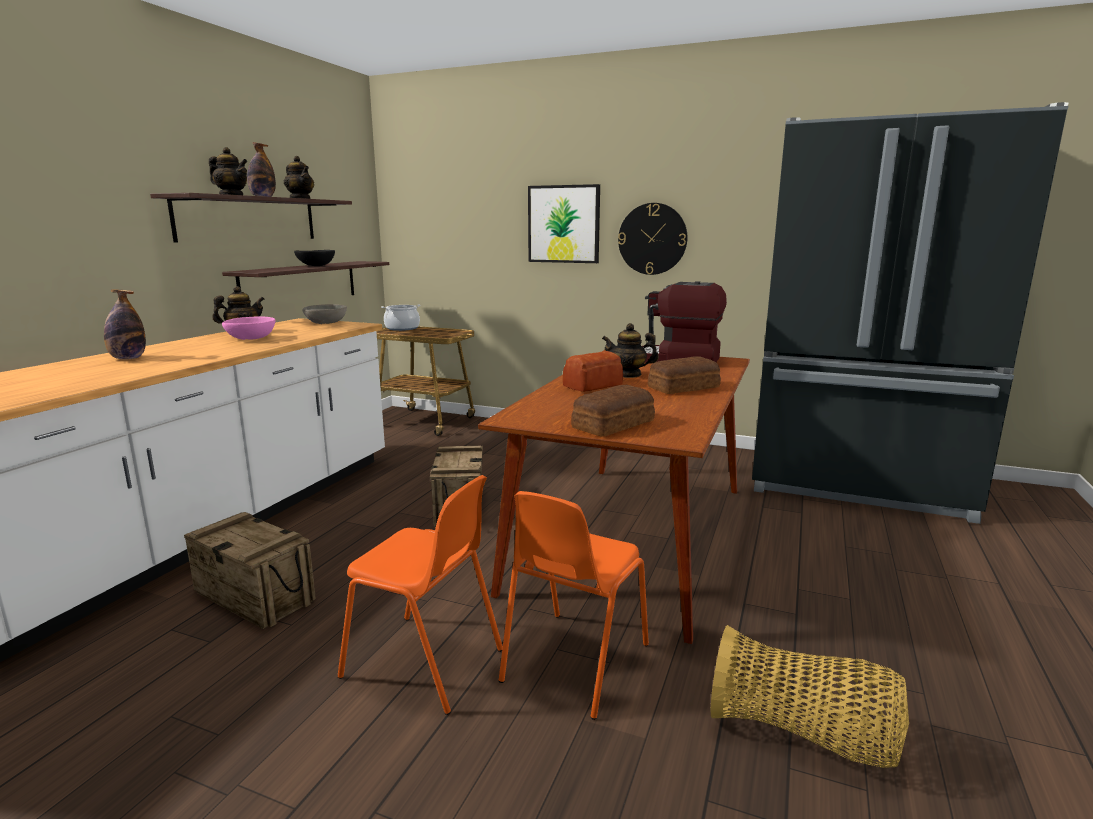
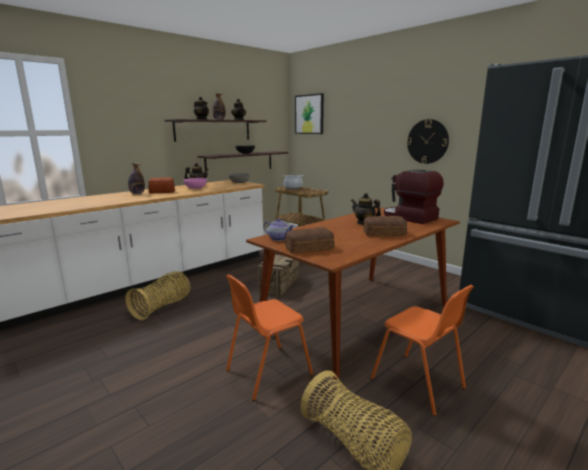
camera: 25 degrees right, 0 degrees up
(255, 596) = (162, 307): crate -> basket
(425, 663) = (203, 353): orange chair -> orange chair (418, 384)
(535, 415) = (278, 239): none -> teapot
(564, 224) = (378, 132): picture -> picture (309, 114)
(594, 385) = (335, 227): bread -> bread (162, 192)

